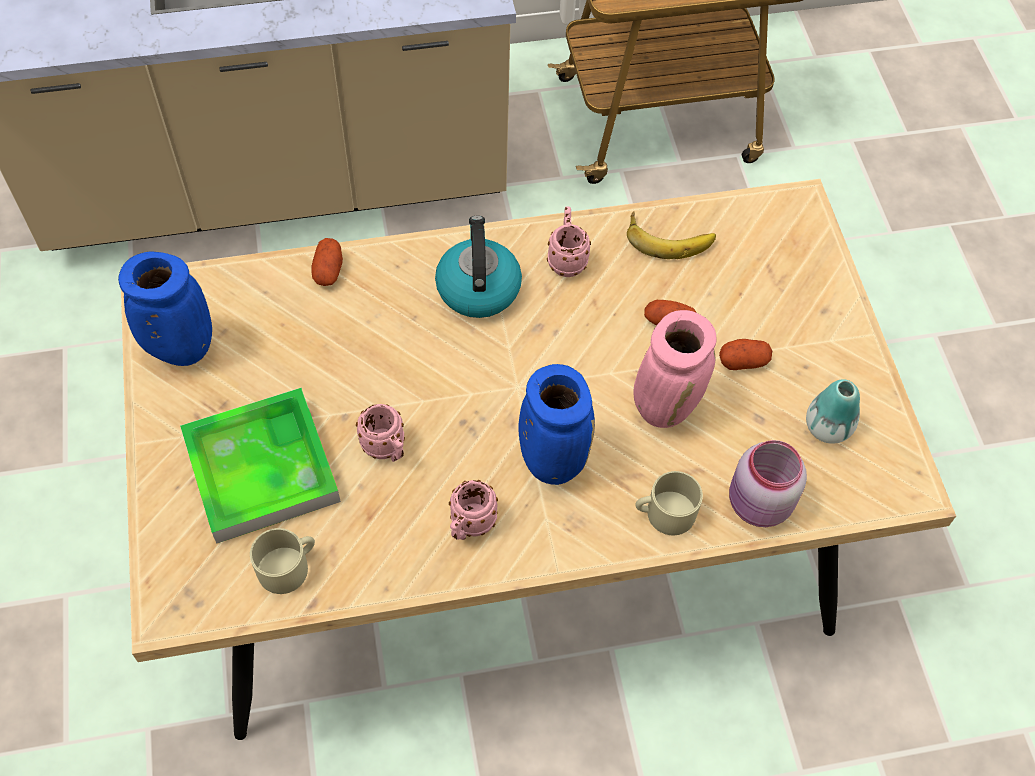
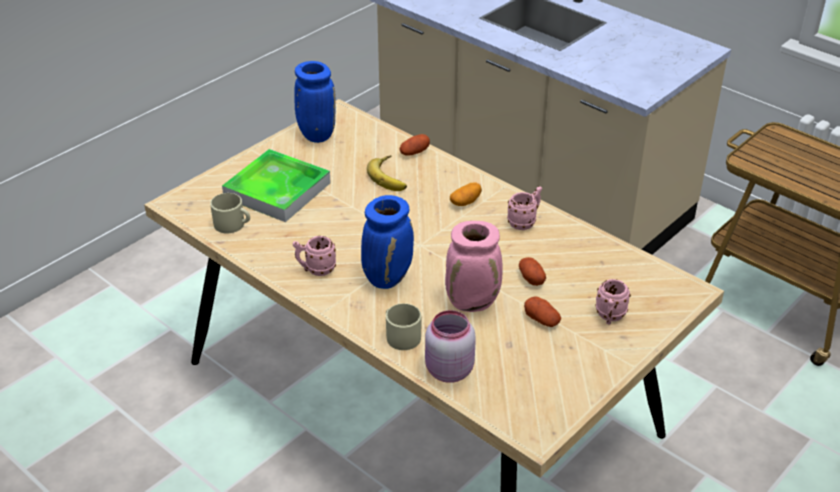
camera: 55 degrees right, 20 degrees down
(387, 450) = (331, 221): pink mug -> pink mug (609, 317)
(477, 287) = (465, 202): kettle -> potato
(669, 237) = (591, 251): banana -> banana (391, 177)
(827, 427) = (537, 376): vase -> none

